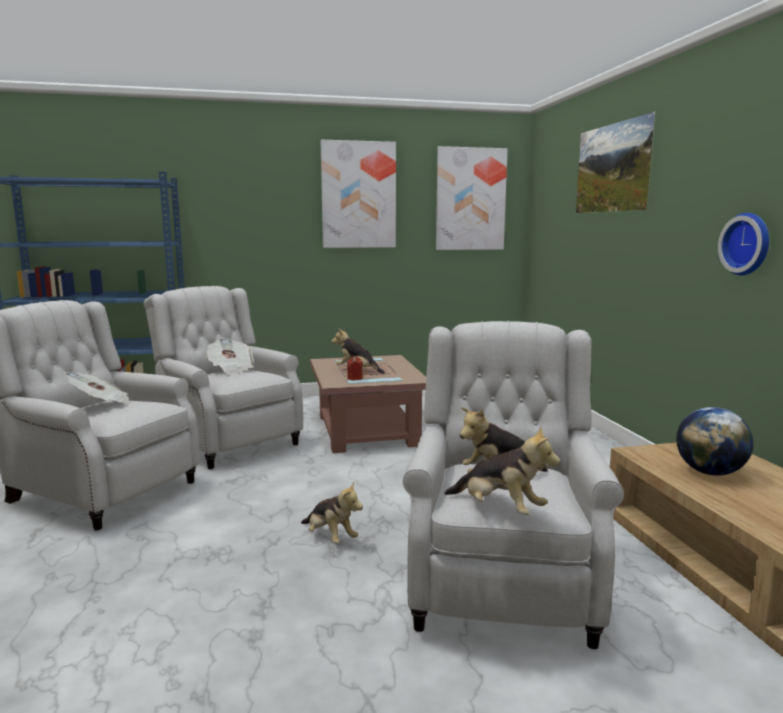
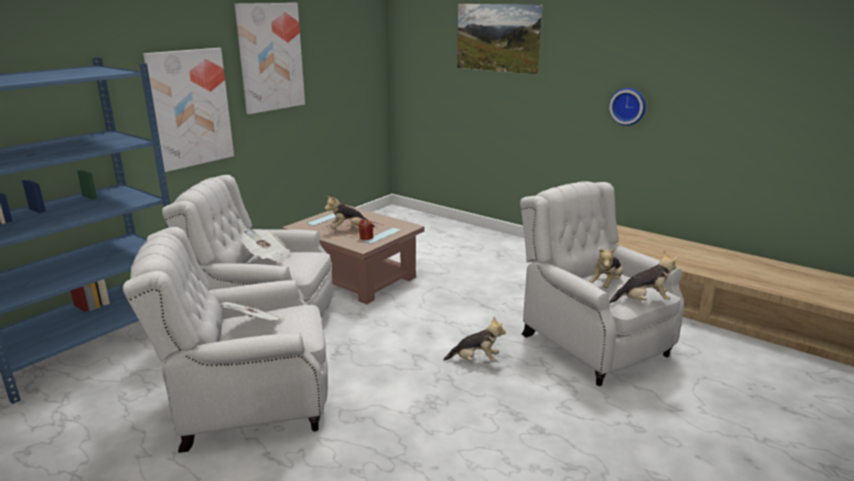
camera: 40 degrees left, 10 degrees up
(470, 199) = (352, 52): picture -> picture (190, 108)
(710, 472) = (640, 247): globe -> none

